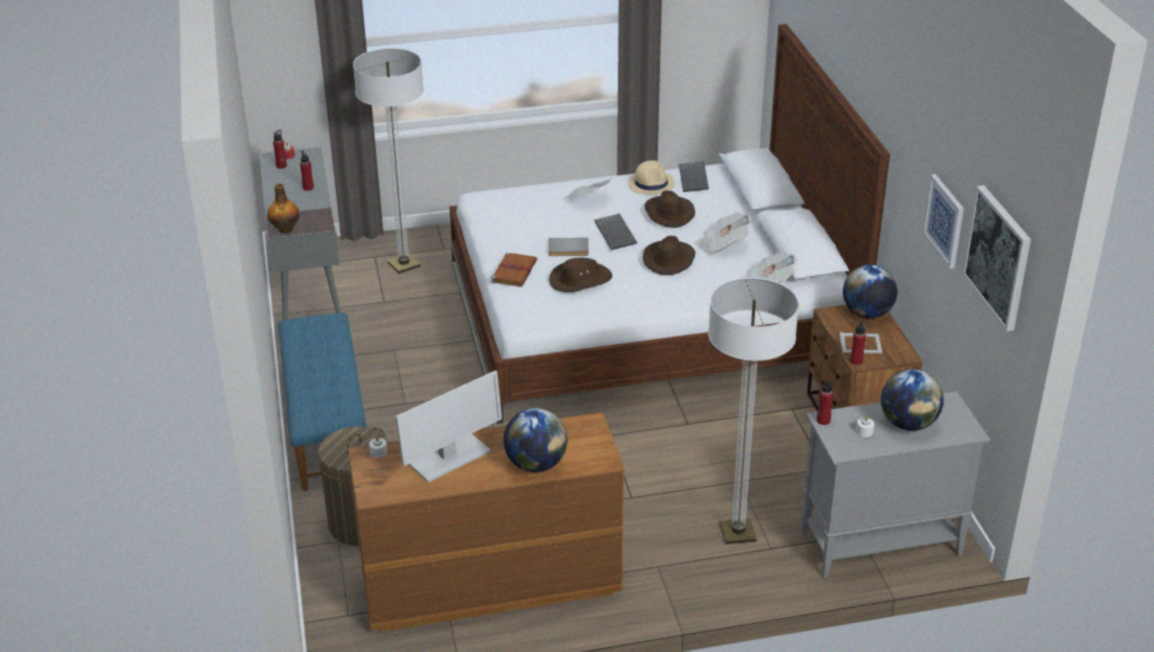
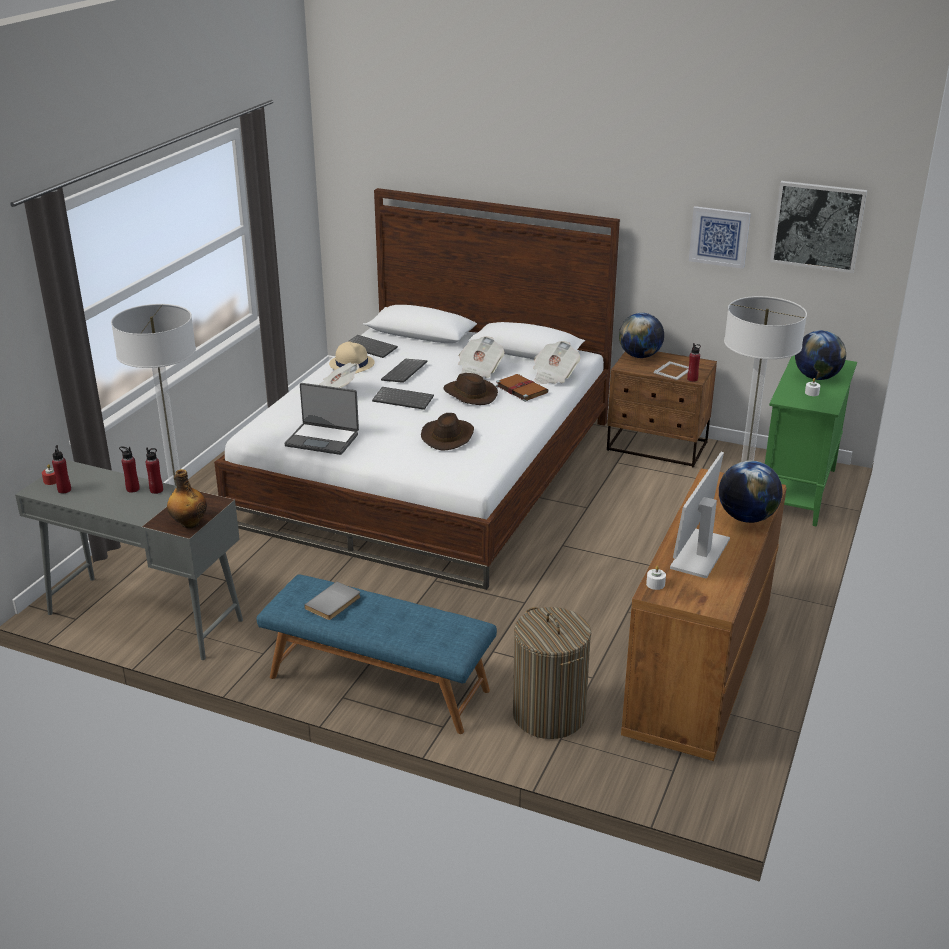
camera: 55 degrees left, 5 degrees down
(449, 458) = (700, 553): monitor -> monitor turned 150 degrees counterclockwise
(503, 229) = (323, 439): none -> laptop
(514, 271) = (393, 457): brown book -> brown book (520, 389)
(568, 249) = (395, 426): grey book -> grey book (334, 603)
(668, 213) = (405, 372): brown hat -> keyboard
(823, 420) = (785, 401): red bottle -> red bottle (156, 490)
(879, 543) = (797, 492): grey cabinet -> green cabinet

